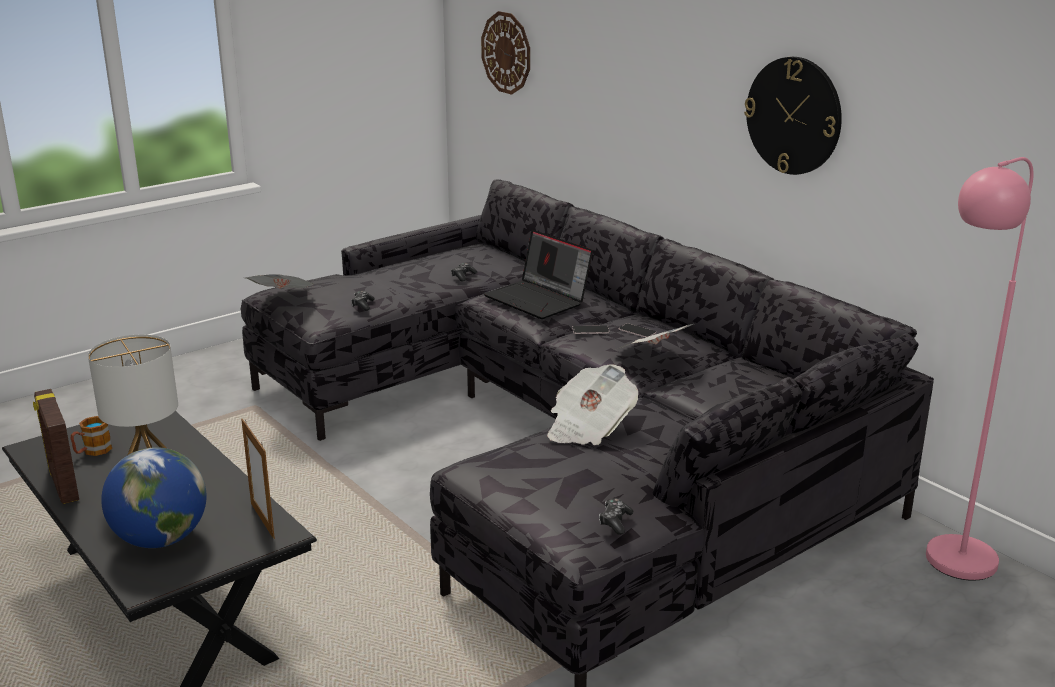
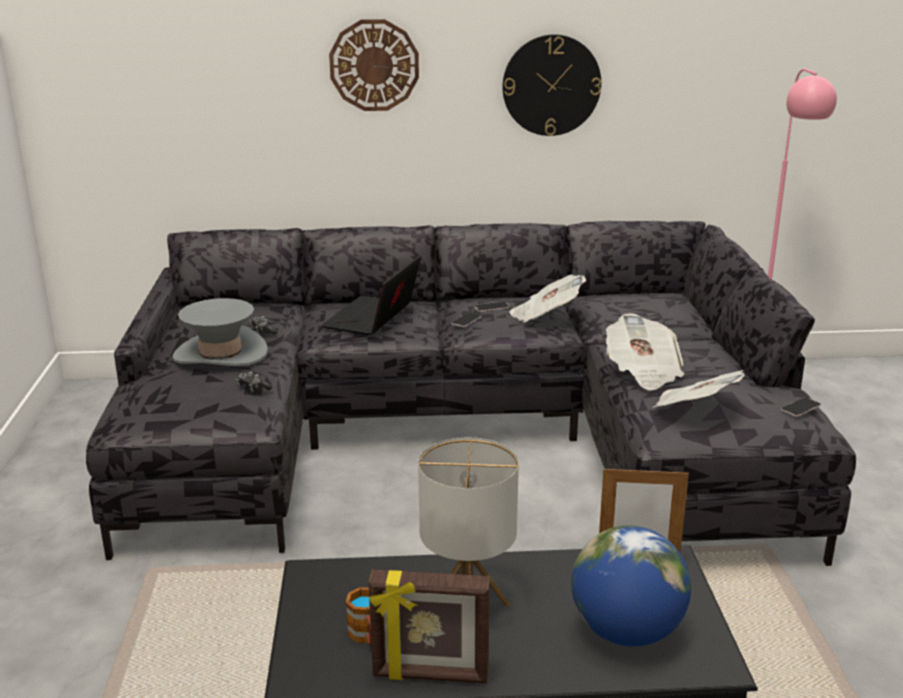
camera: 55 degrees left, 0 degrees up
(283, 299) = (168, 420): newspaper -> newspaper (694, 410)
(403, 278) = (220, 354): none -> grey hat
(506, 52) = (143, 93): wall clock -> wall clock (374, 65)
(539, 299) = (373, 318): laptop -> laptop turned 120 degrees clockwise
(615, 522) = (800, 407): game controller -> phone

